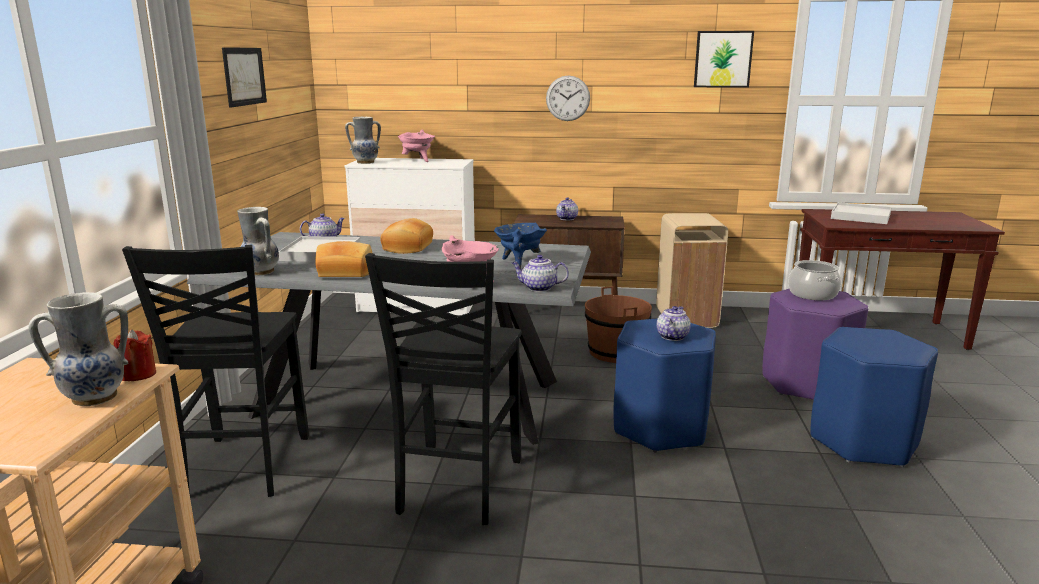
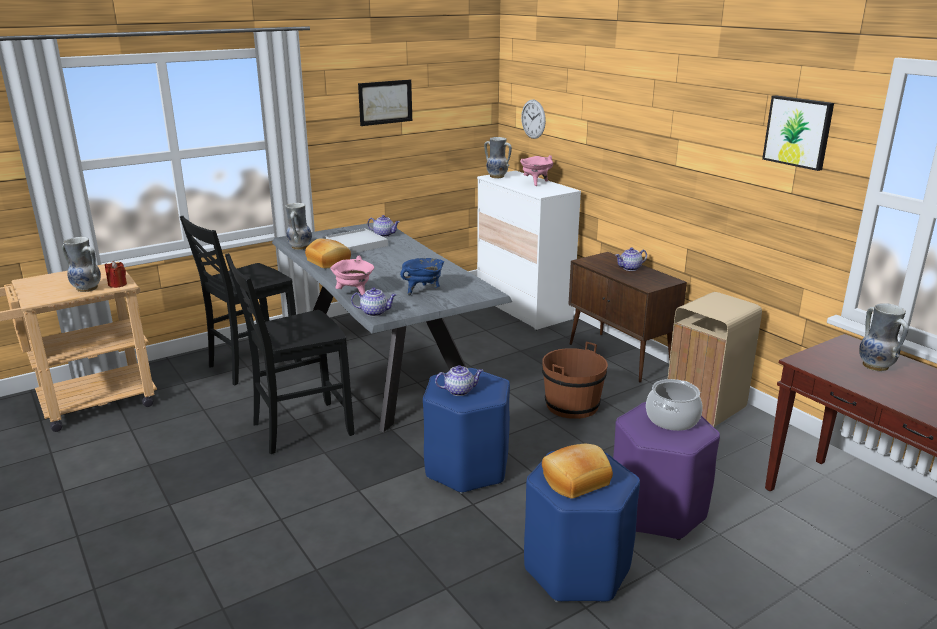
camera: 50 degrees right, 5 degrees up
(406, 247) = (405, 256): bread -> bread (575, 480)
(538, 288) = (375, 312): teapot -> teapot turned 120 degrees clockwise
(568, 98) = (656, 148): wall clock -> wall clock (533, 119)
(861, 216) = (876, 366): white tray -> vase

